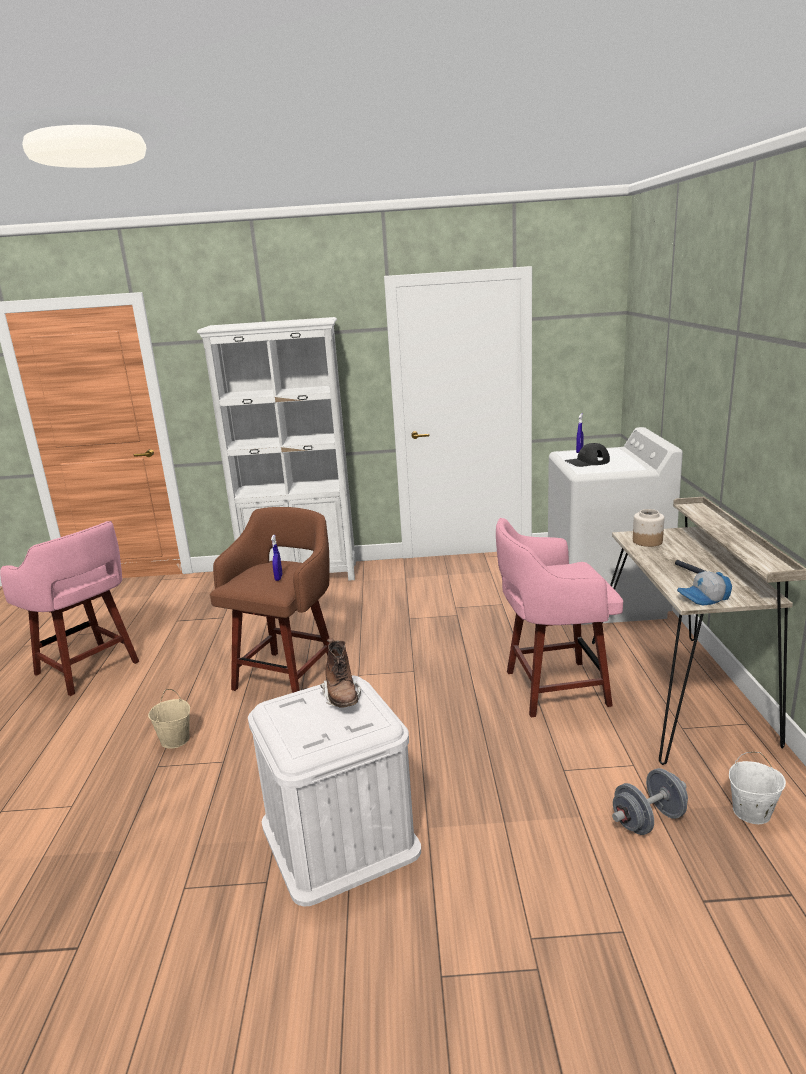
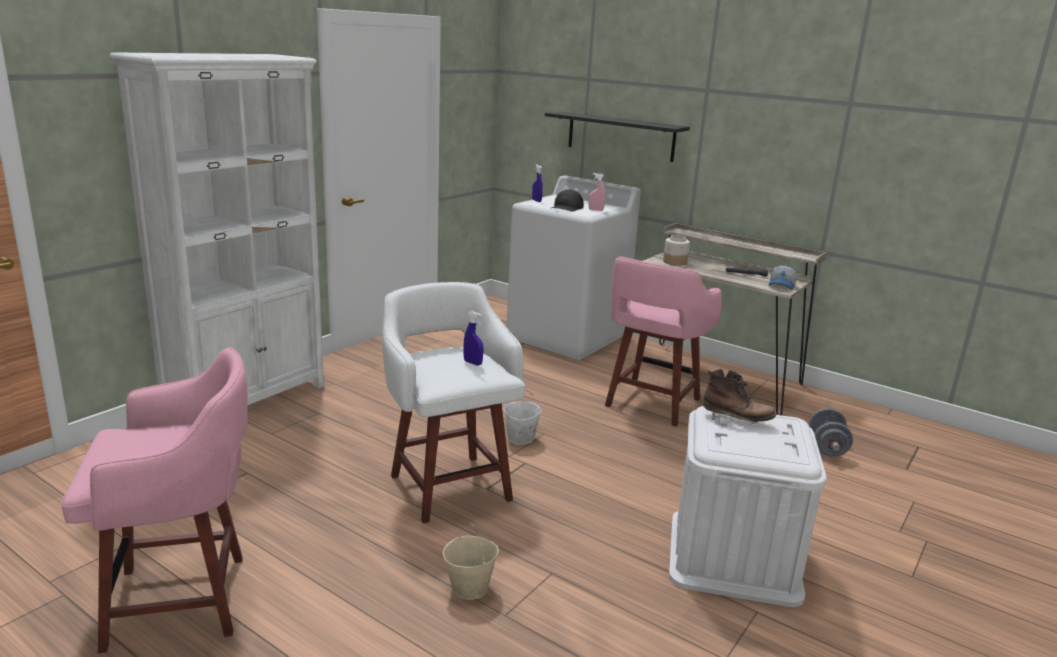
camera: 55 degrees left, 0 degrees up
(287, 675) = (448, 485): brown stool -> white stool
(609, 468) = (596, 210): none -> pink spray bottle
(681, 386) = (620, 136): none -> black shelf
(751, 812) = (847, 420): white bucket -> white bucket (520, 438)

